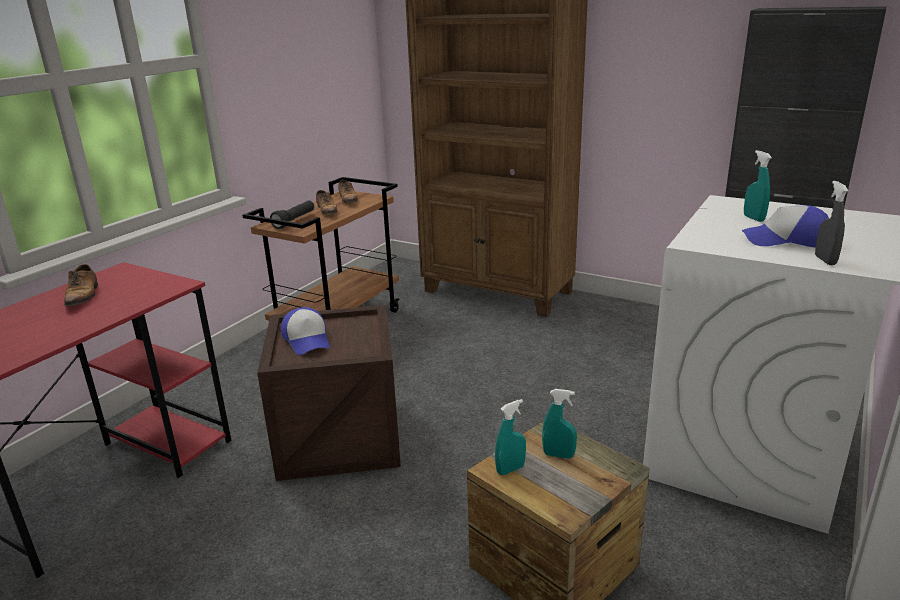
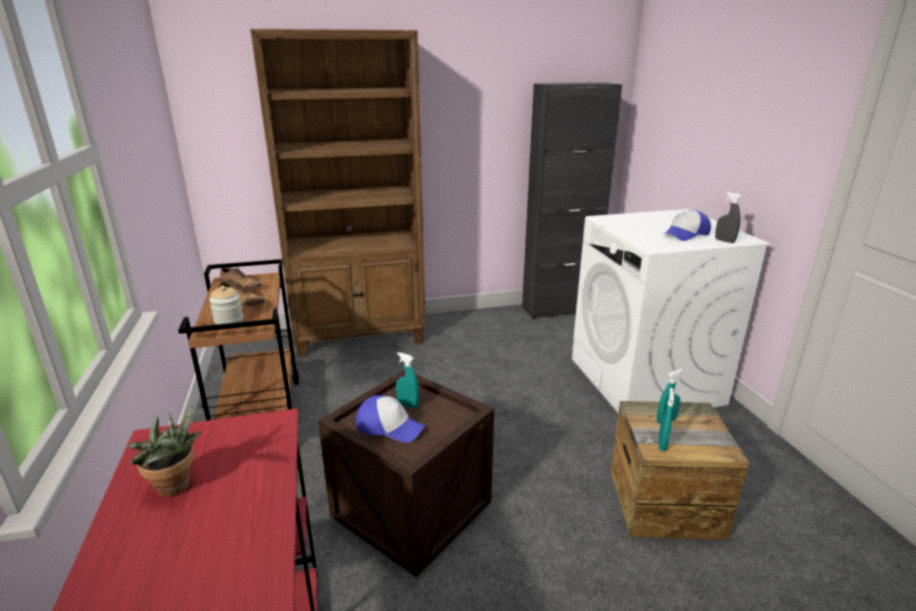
camera: 45 degrees left, 0 degrees up
(83, 296) = (177, 488): shoe -> potted plant
(294, 221) = (229, 321): black flashlight -> jar
(753, 218) = (641, 225): turquoise spray bottle -> turquoise spray bottle (408, 405)

